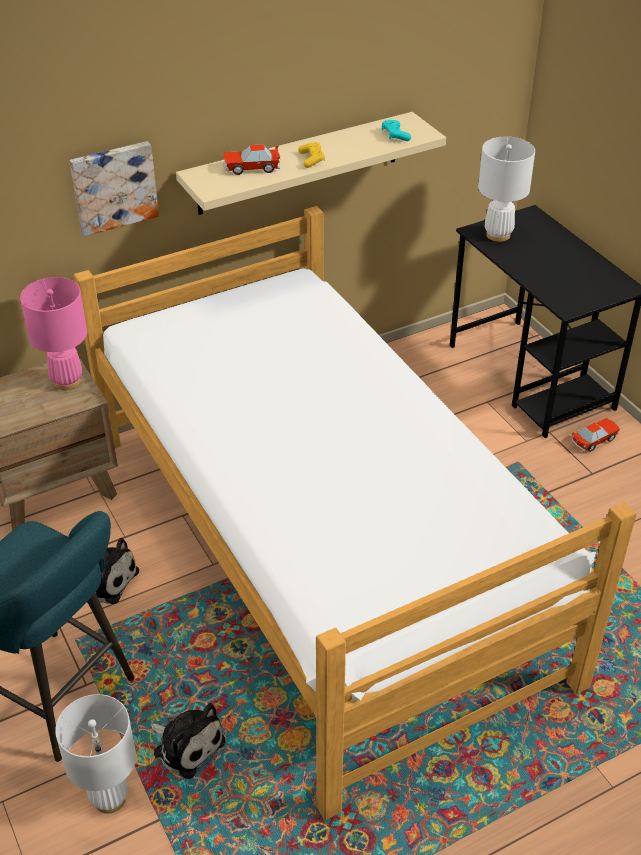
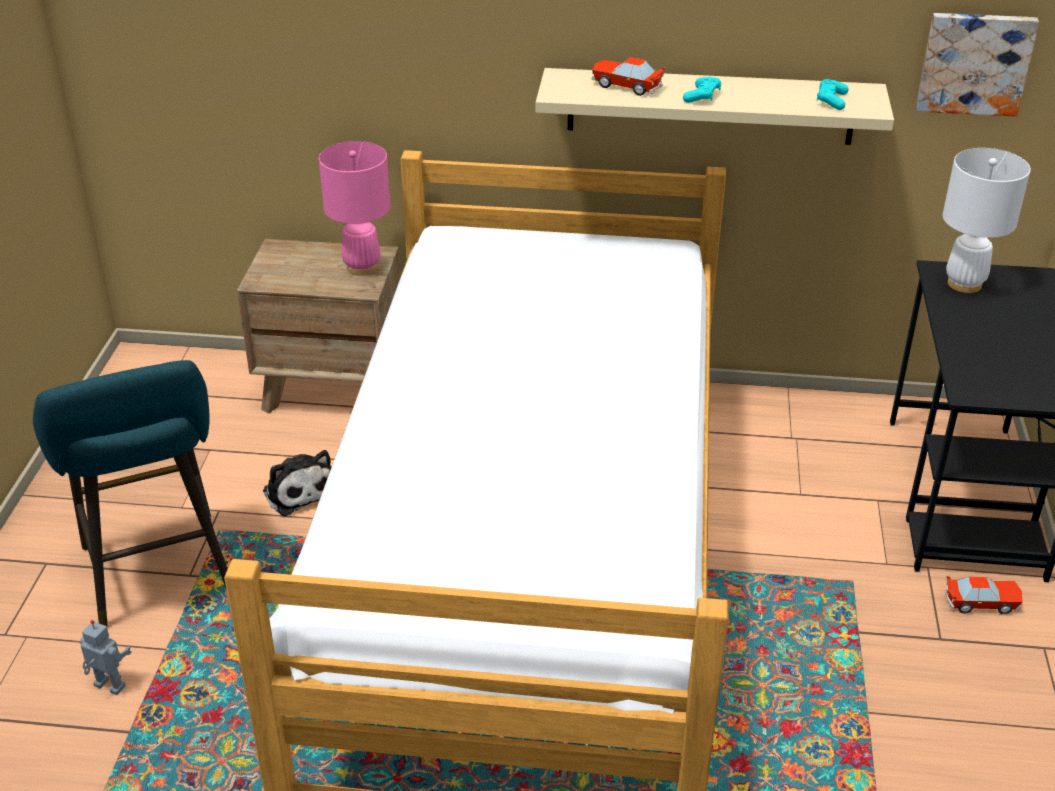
camera: 35 degrees right, 5 degrees down
(109, 799) = (108, 687): white table lamp -> toy robot
(113, 186) = (466, 63): picture -> picture (974, 62)
(186, 744) = (219, 679): plush toy -> none
(311, 159) = (702, 96): yellow game controller -> turquoise game controller

